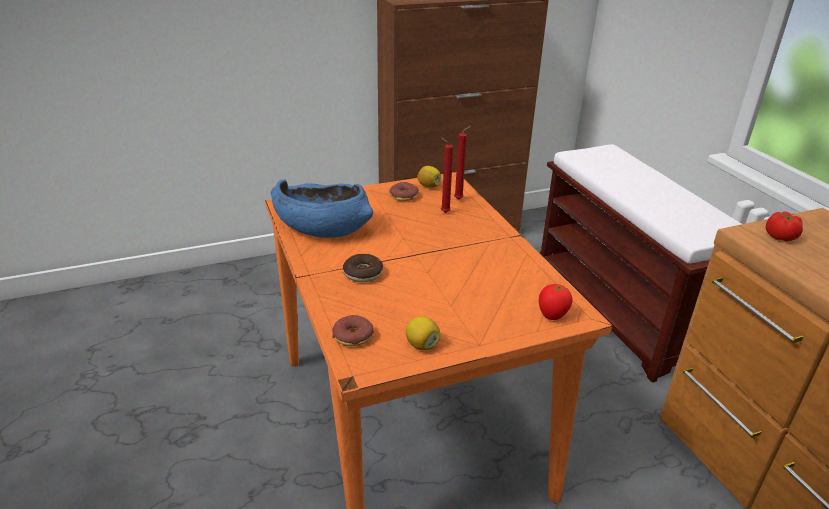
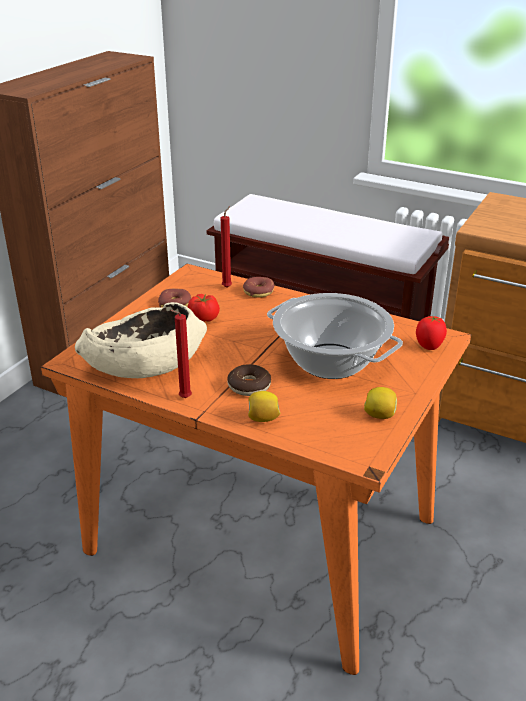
camera: 40 degrees left, 0 degrees up
(321, 227) = (144, 365): blue bowl -> beige bowl
(353, 336) = (322, 438): donut -> donut (258, 292)
(429, 186) = (183, 286): lemon -> lemon (263, 418)
(443, 212) = (232, 304): red candle -> red candle (183, 398)
(449, 286) = (330, 361): none -> cooking pot
(780, 237) = (497, 223): tomato -> tomato (203, 319)

